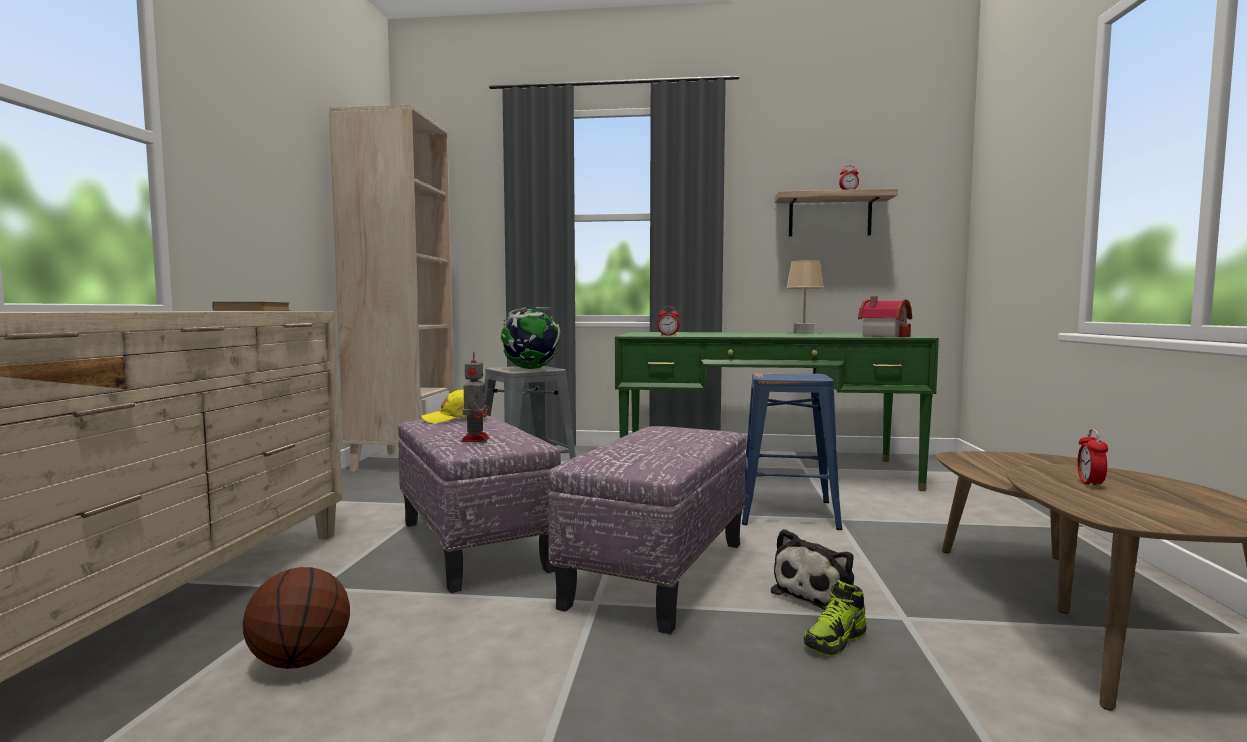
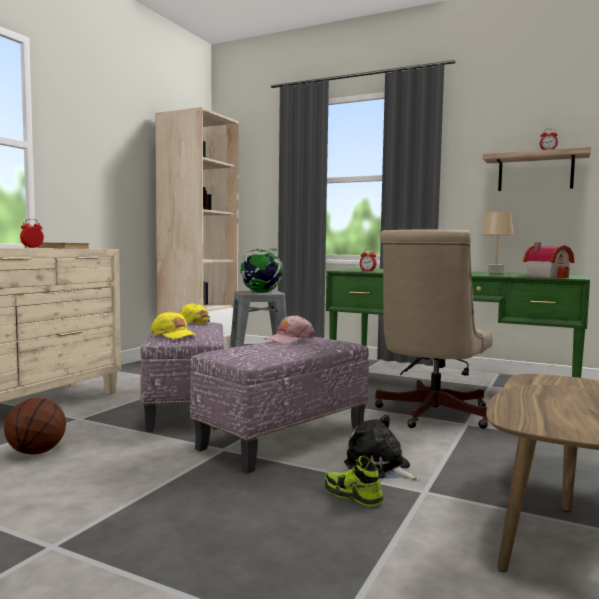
camera: 20 degrees right, 0 degrees up
(475, 439) = (174, 335): toy robot -> yellow cap
(649, 433) = (289, 339): none -> pink cap
(787, 513) = (430, 415): blue stool -> beige office chair
(818, 593) = (380, 467): plush toy -> plush toy turned 75 degrees clockwise
(835, 641) = (352, 495): shoe -> shoe turned 60 degrees clockwise
(1090, 484) = (558, 401): alarm clock -> alarm clock (32, 248)

